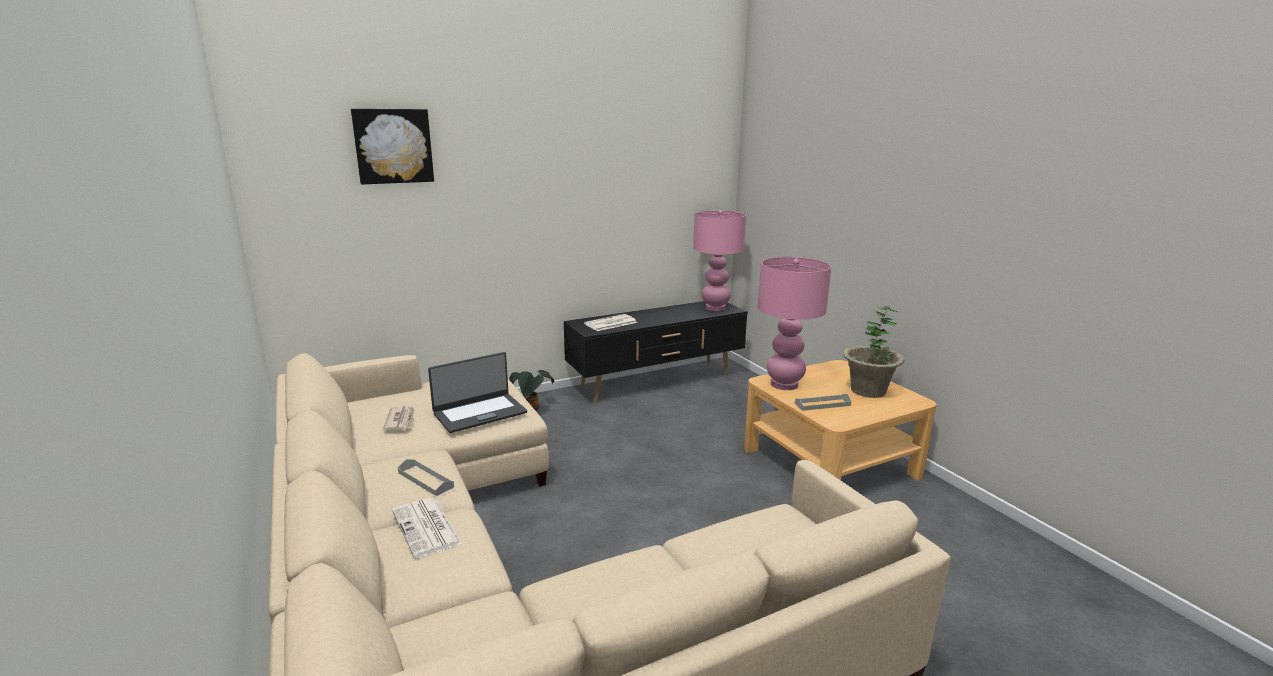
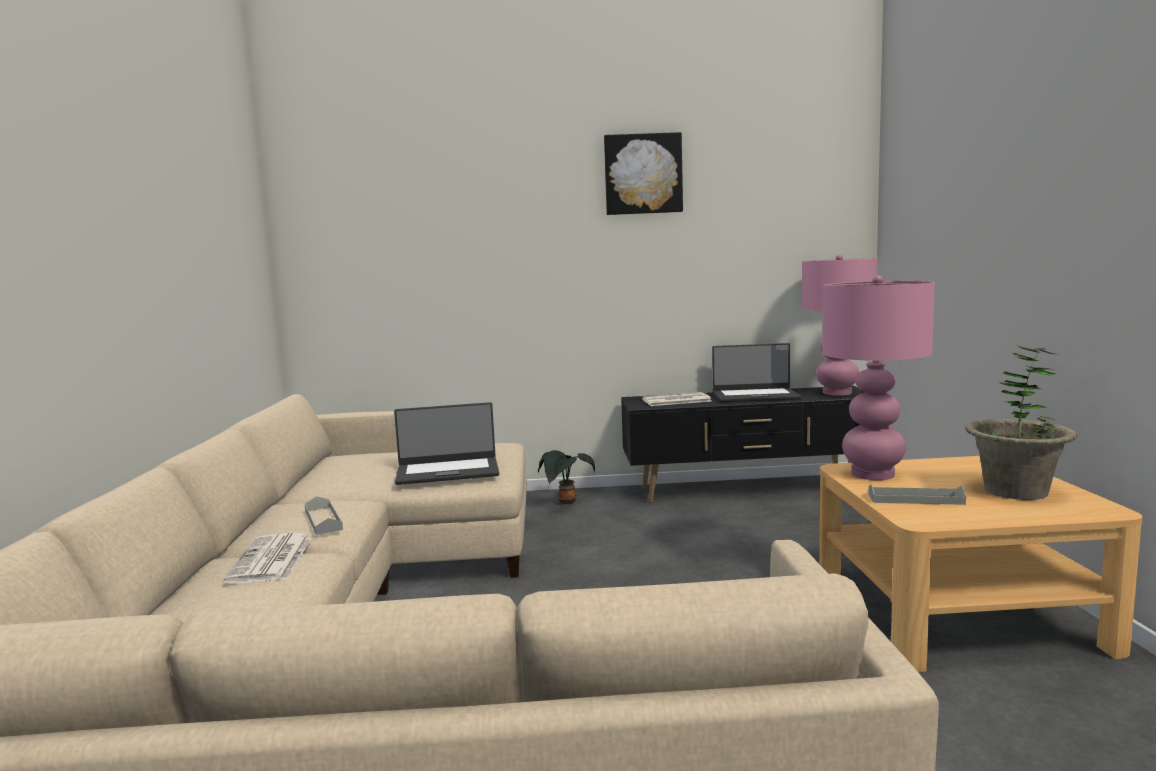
camera: 25 degrees right, 10 degrees down
(393, 146) = (424, 182): picture -> picture (643, 174)
(401, 420) = (362, 470): newspaper -> none
(663, 314) = (755, 396): none -> laptop

